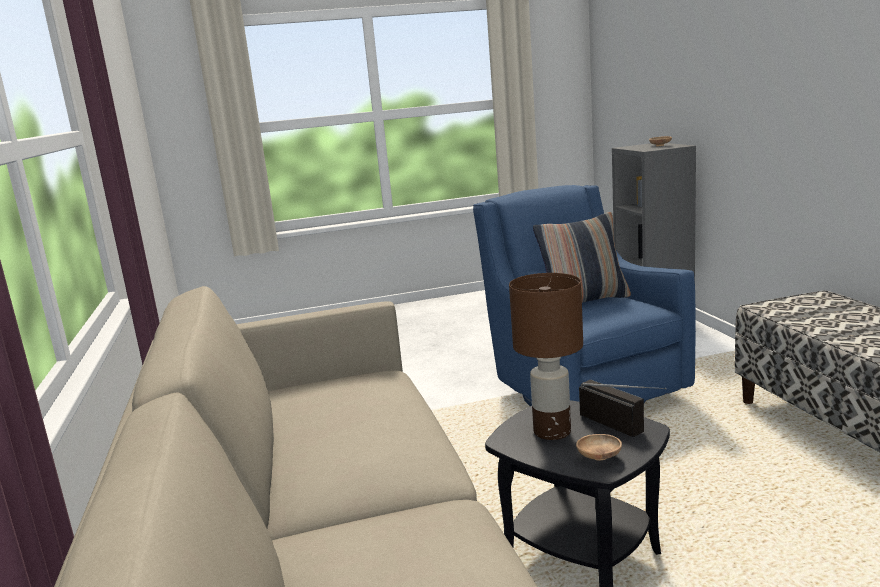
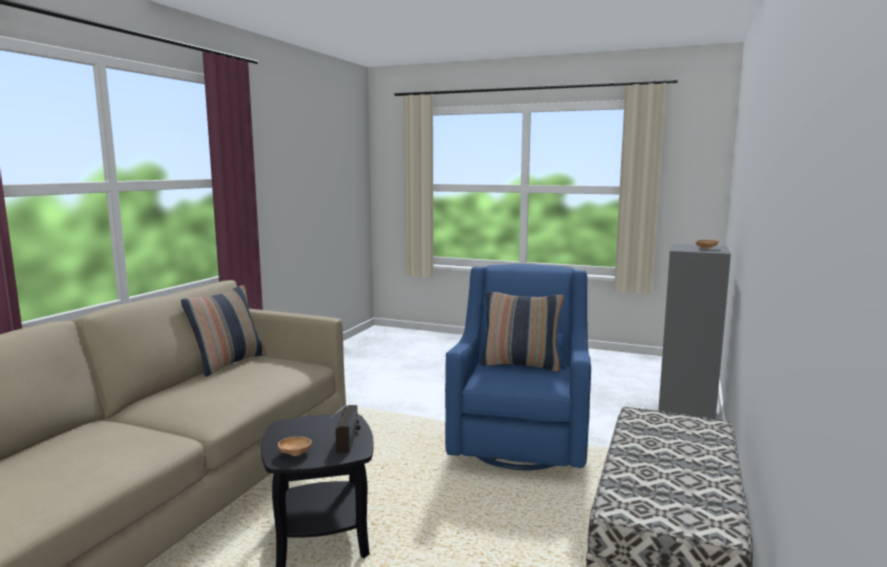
camera: 35 degrees right, 5 degrees down
(275, 408) = (229, 363): none -> pillow
(551, 432) = (310, 431): brown table lamp -> none

